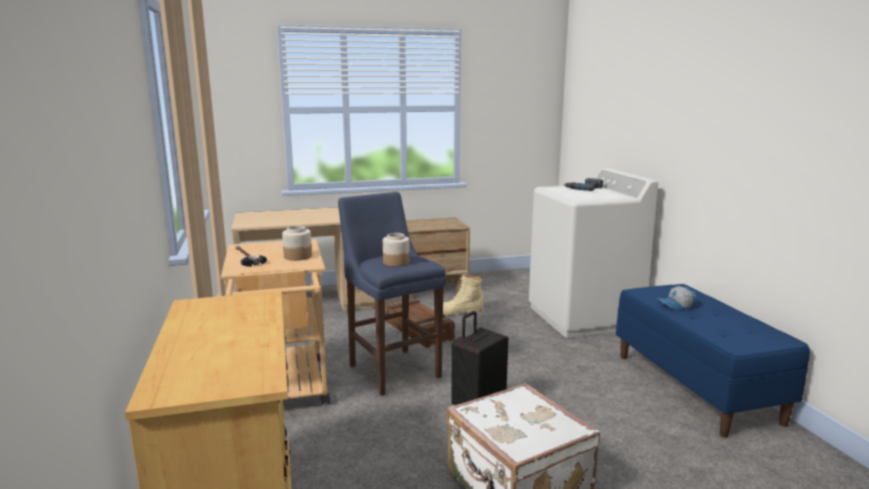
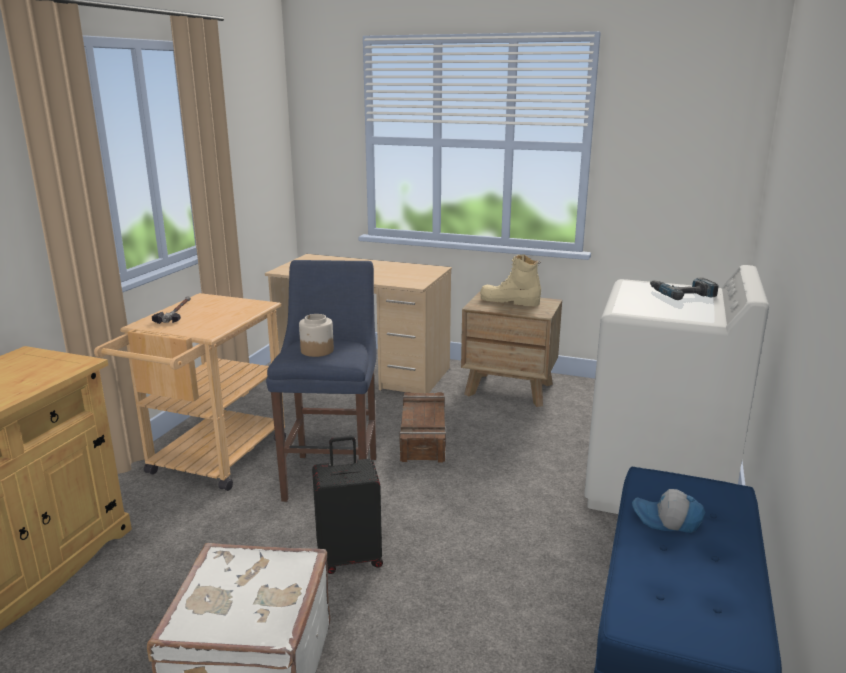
camera: 35 degrees right, 5 degrees up
(297, 256) = (217, 321): jar -> none
(459, 311) = (502, 427): beige boot -> beige boot (509, 301)

